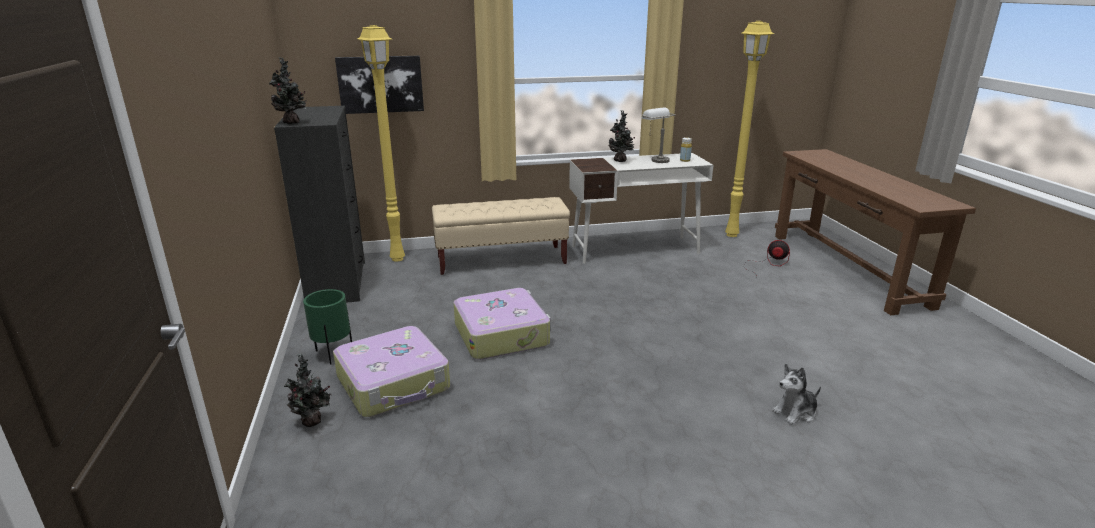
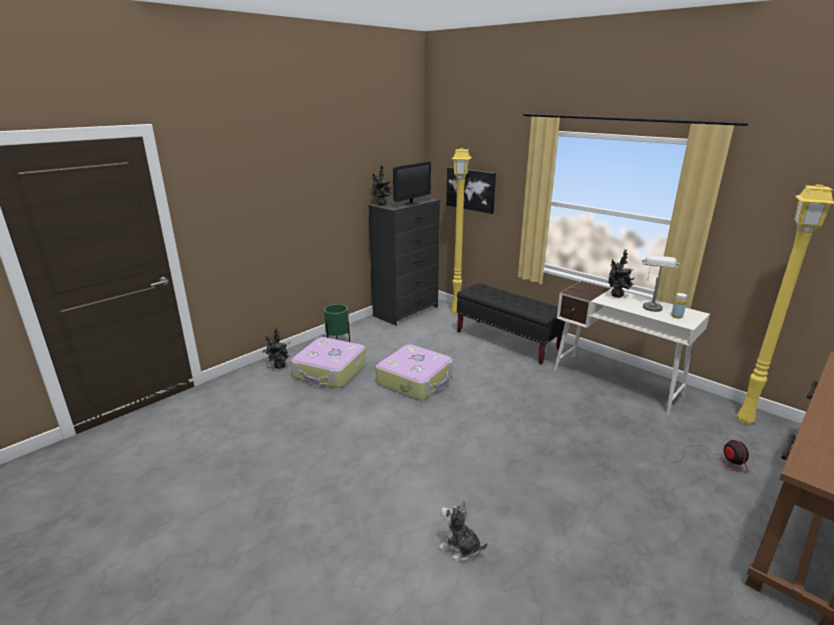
camera: 55 degrees right, 0 degrees up
(328, 114) = (411, 203): none -> monitor
(502, 260) = (507, 341): beige bench -> black bench

